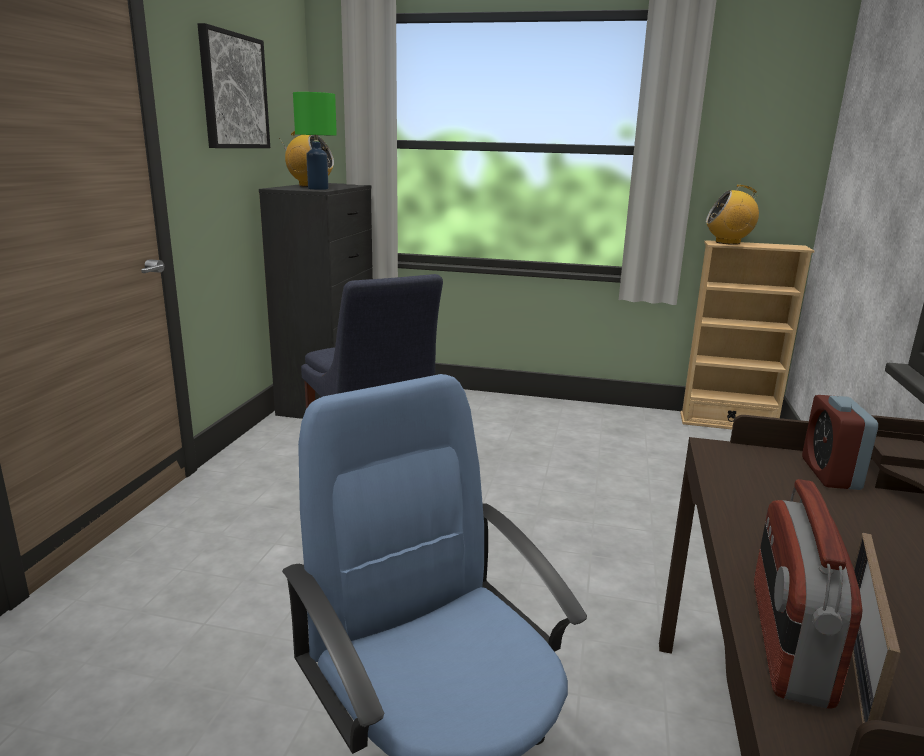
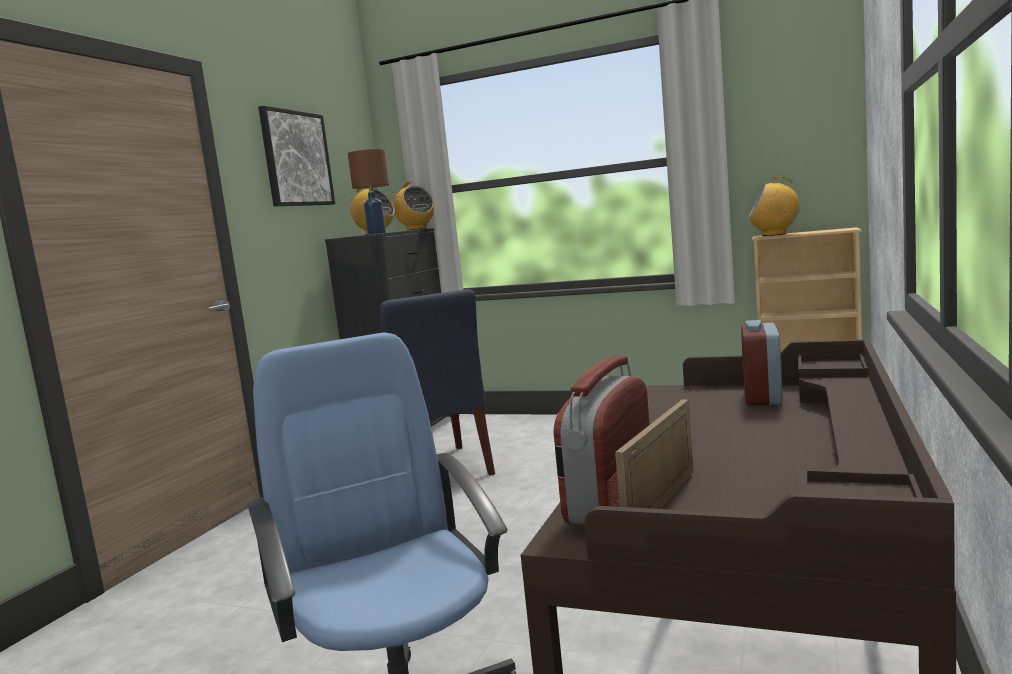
camera: 10 degrees right, 10 degrees down
(318, 189) = (377, 233): green table lamp -> brown table lamp
(352, 184) = (416, 229): none -> radio

